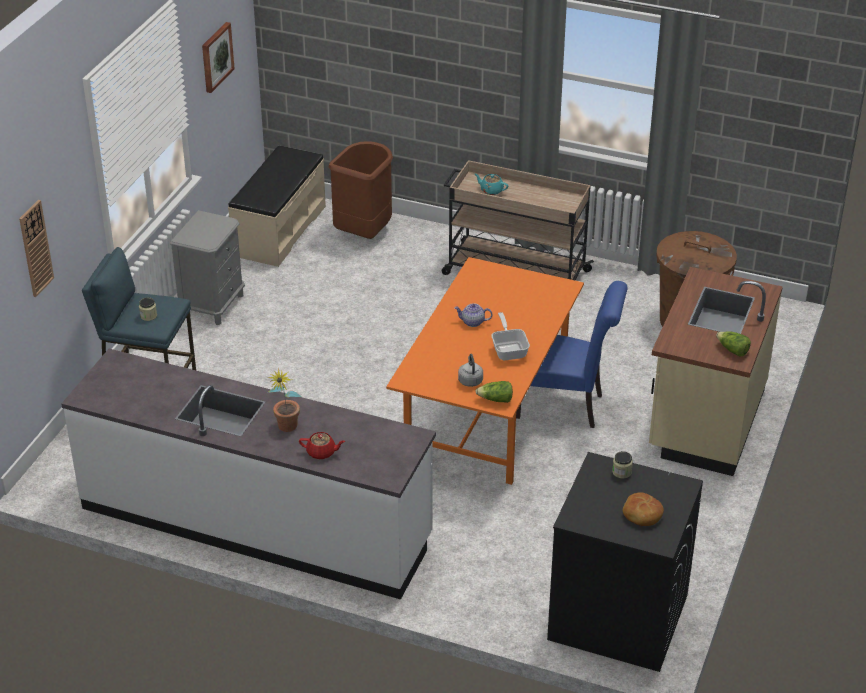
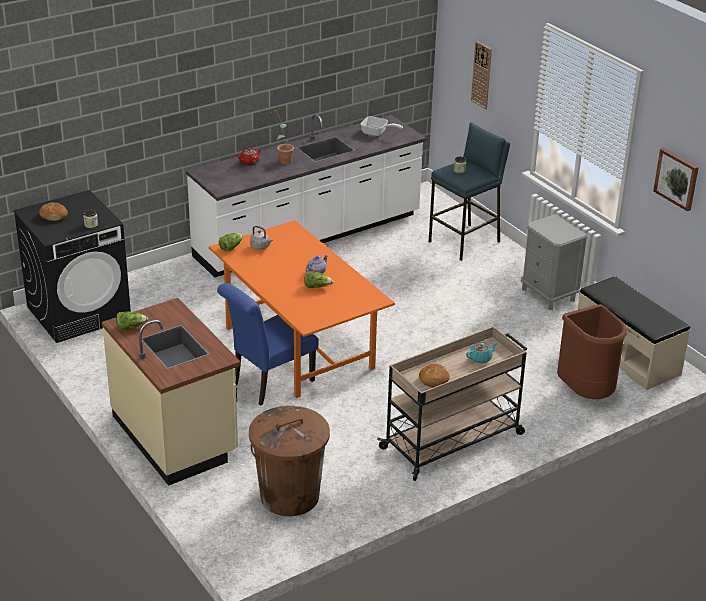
camera: 125 degrees right, 5 degrees down
(498, 310) = (317, 286): none -> lettuce
(509, 349) = (271, 272): frying pan -> frying pan (377, 133)
(551, 200) = (433, 380): none -> bread

